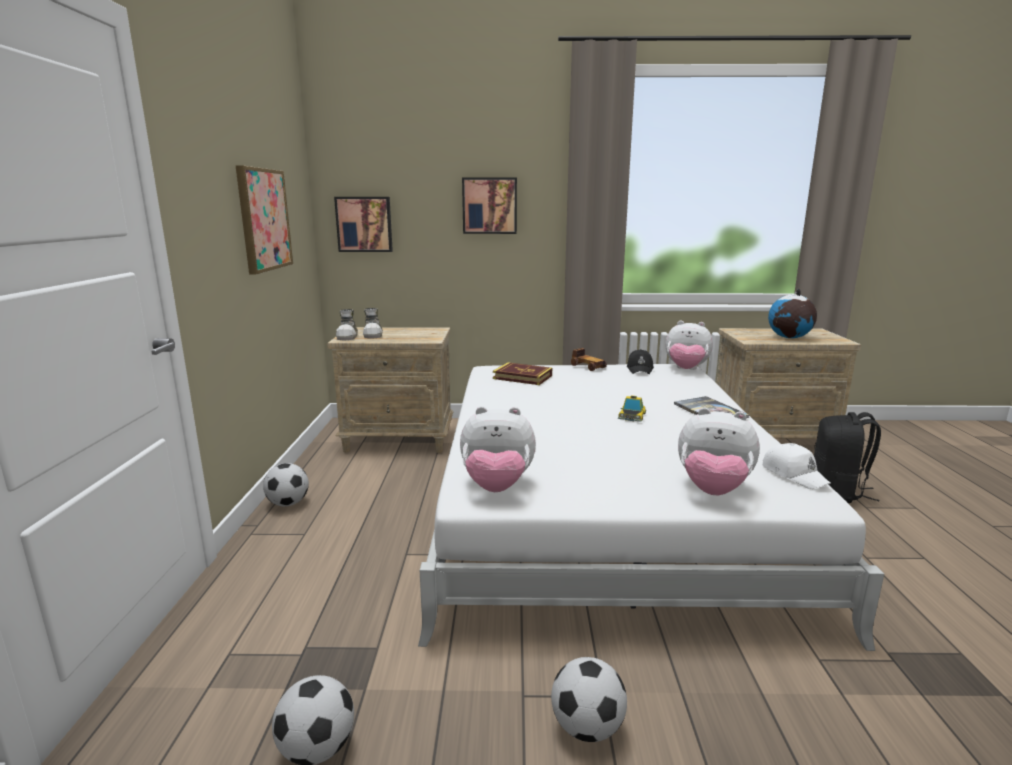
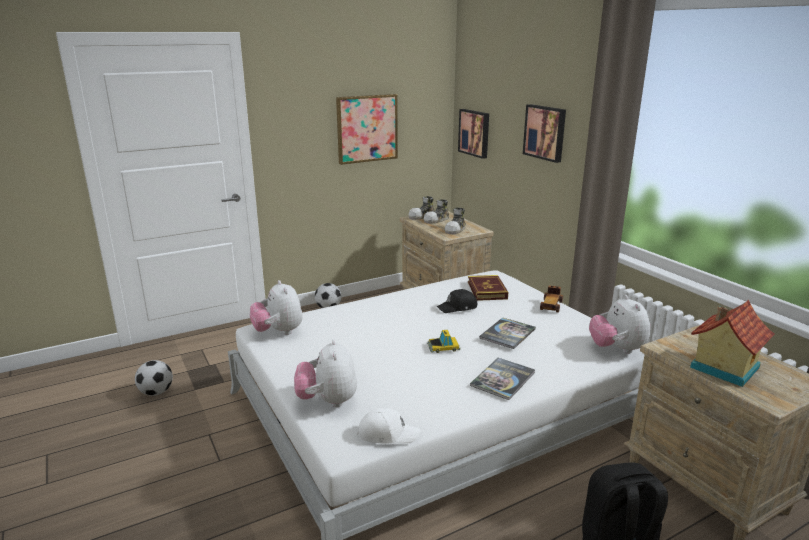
camera: 60 degrees right, 5 degrees up
(419, 334) = (456, 230): none -> shoe
(587, 727) = (194, 460): football -> none
(629, 389) = (507, 334): none -> book
(640, 369) = (577, 327): black cap -> black cap (458, 307)
(789, 337) = (722, 367): globe -> toy house
(794, 474) = (387, 433): white cap -> white cap turned 120 degrees counterclockwise

